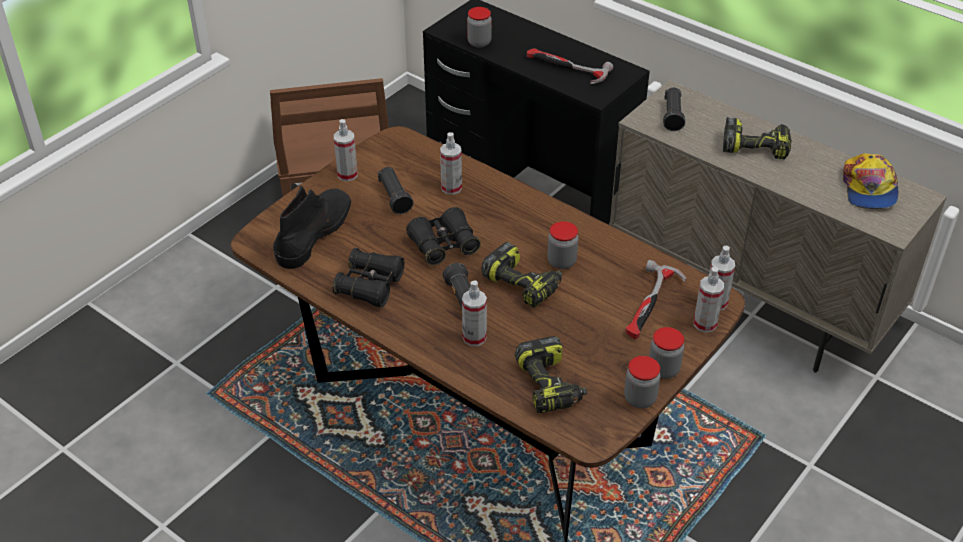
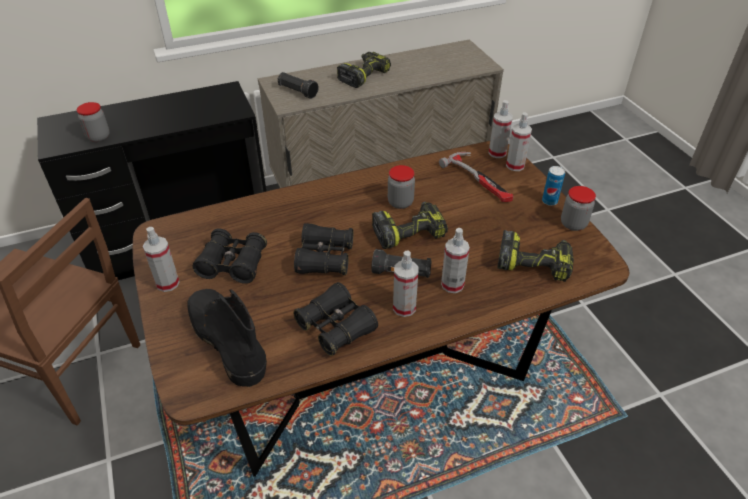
camera: 60 degrees left, 0 degrees up
(394, 197) = (233, 264): black flashlight -> black binoculars
(451, 188) = (256, 225): spray bottle -> spray bottle (404, 307)
(566, 68) = (188, 111): hammer -> none
(663, 369) = (549, 201): jar -> can
(869, 189) = (441, 57): cap -> none

